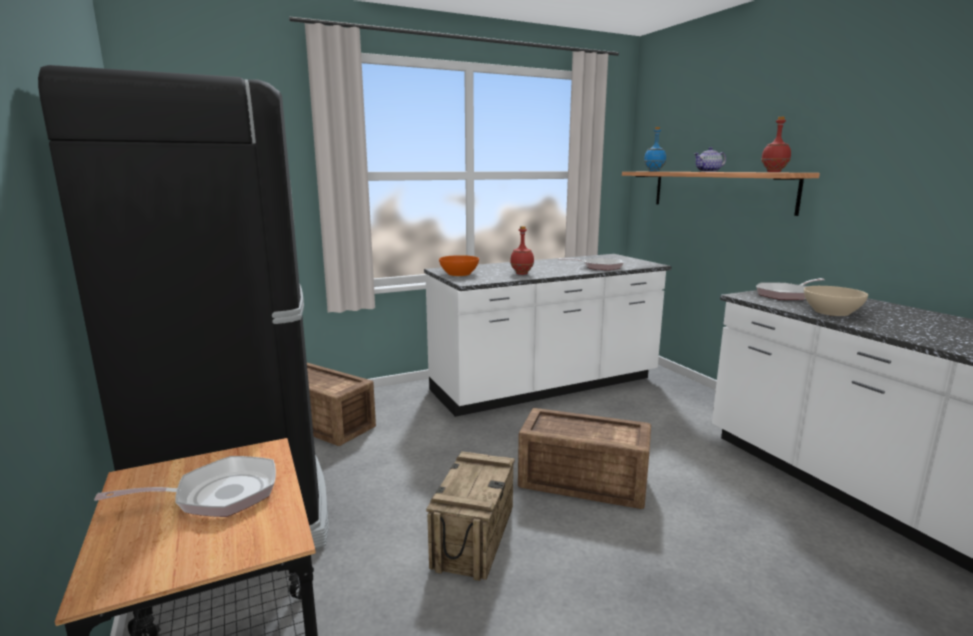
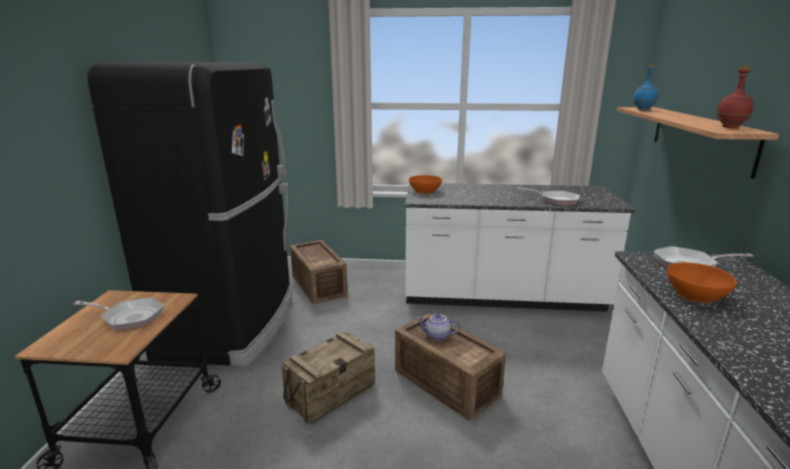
camera: 30 degrees right, 5 degrees up
(521, 274) = (473, 198): red bottle -> none
(708, 171) = (679, 118): teapot -> teapot (437, 336)
(832, 312) = (696, 295): beige bowl -> orange bowl

